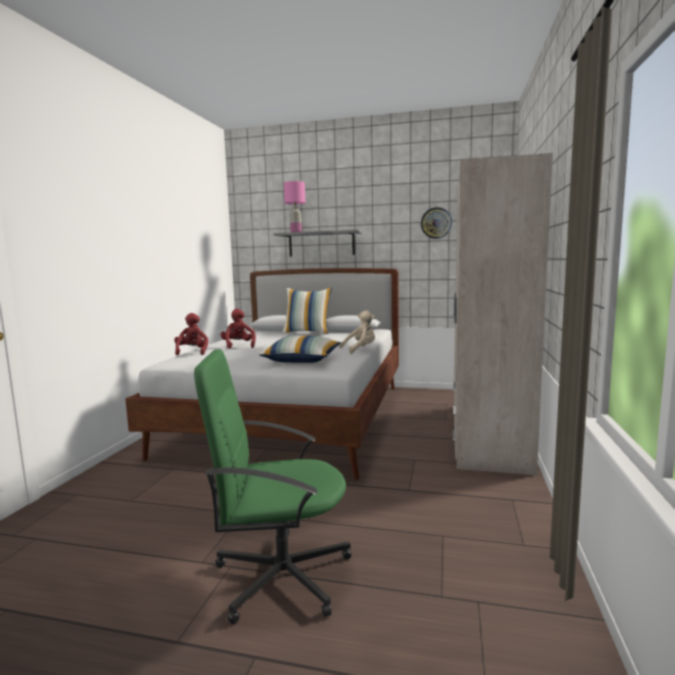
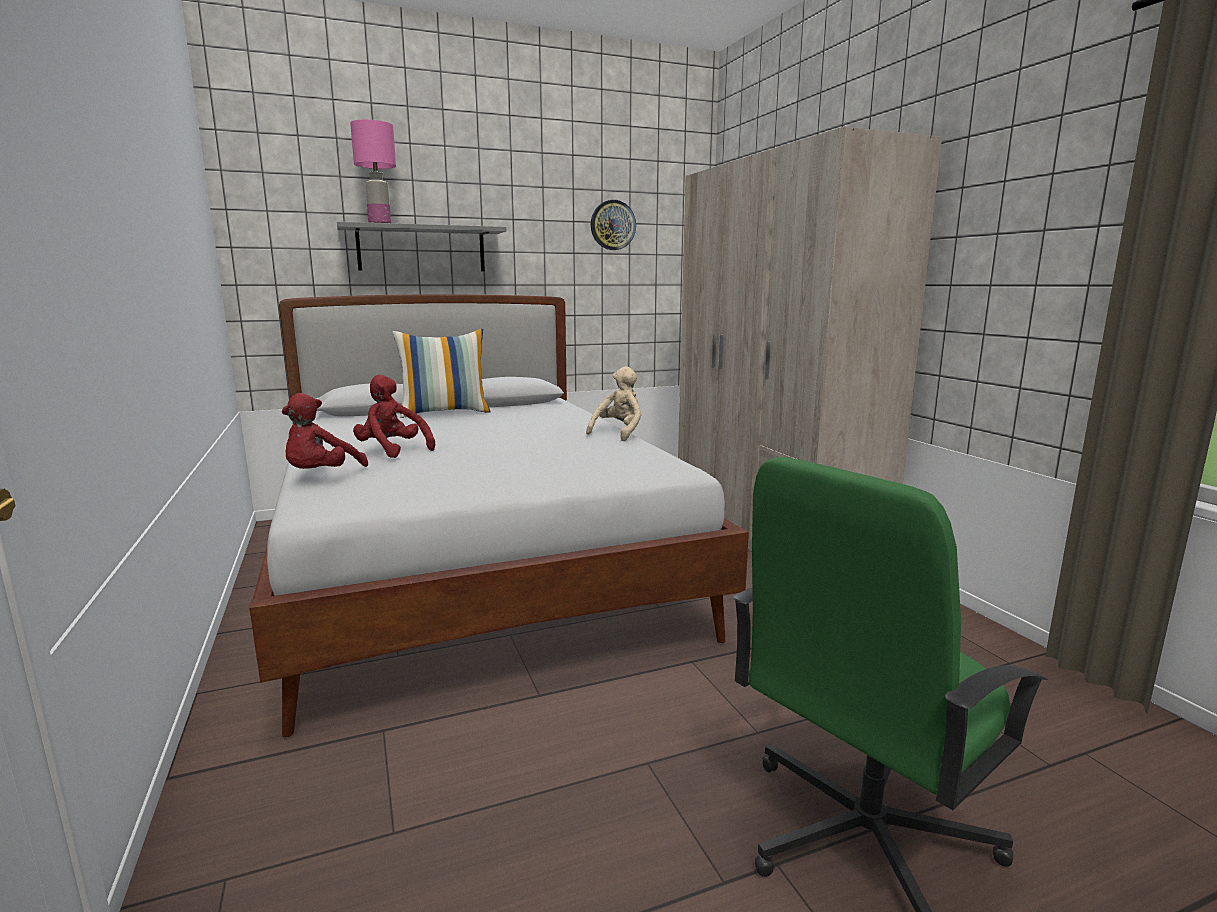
camera: 35 degrees left, 5 degrees up
(192, 352) = (321, 476): red plush toy -> red plush toy turned 120 degrees counterclockwise
(302, 360) = (584, 463): pillow -> none

